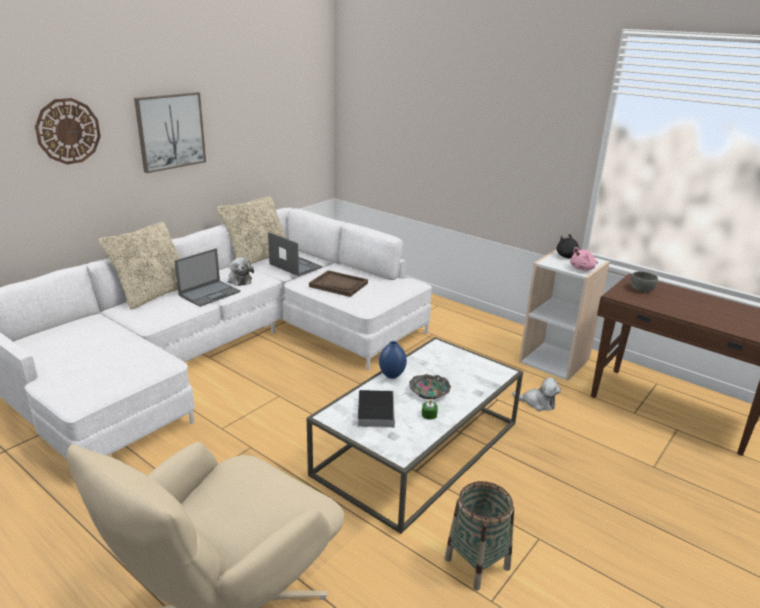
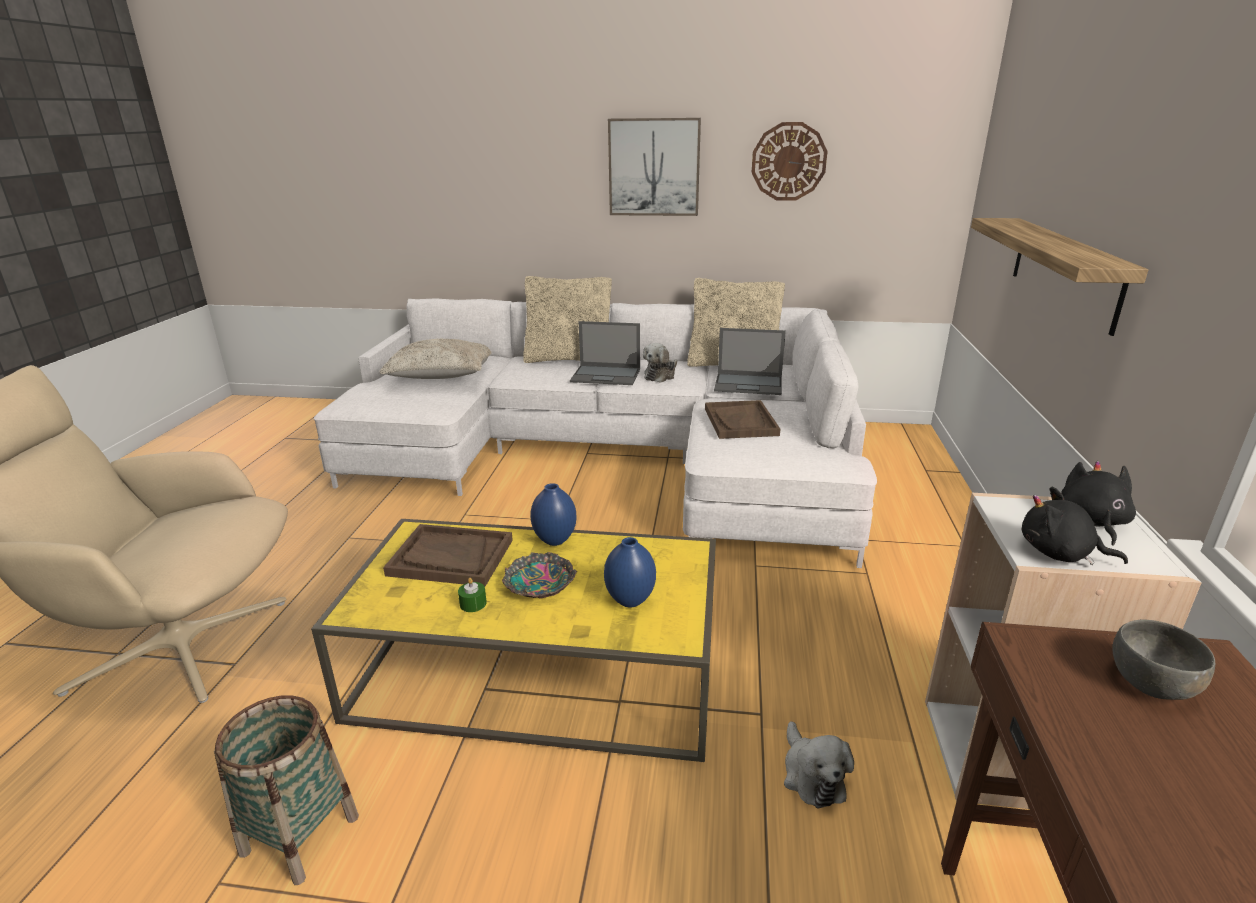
camera: 60 degrees right, 0 degrees up
(68, 131) = (526, 151): wall clock -> wall clock (788, 162)
(97, 345) = (441, 376): none -> beige pillow
(295, 265) = (749, 384): laptop -> laptop turned 90 degrees clockwise
(375, 411) = (450, 558): book -> brown tray
(417, 448) = (539, 670): white coffee table -> yellow coffee table
(449, 163) = (1064, 270): none -> shelf
(465, 373) = (629, 600): none -> blue vase
(583, 269) = (1060, 554): pink plush toy -> black plush toy

